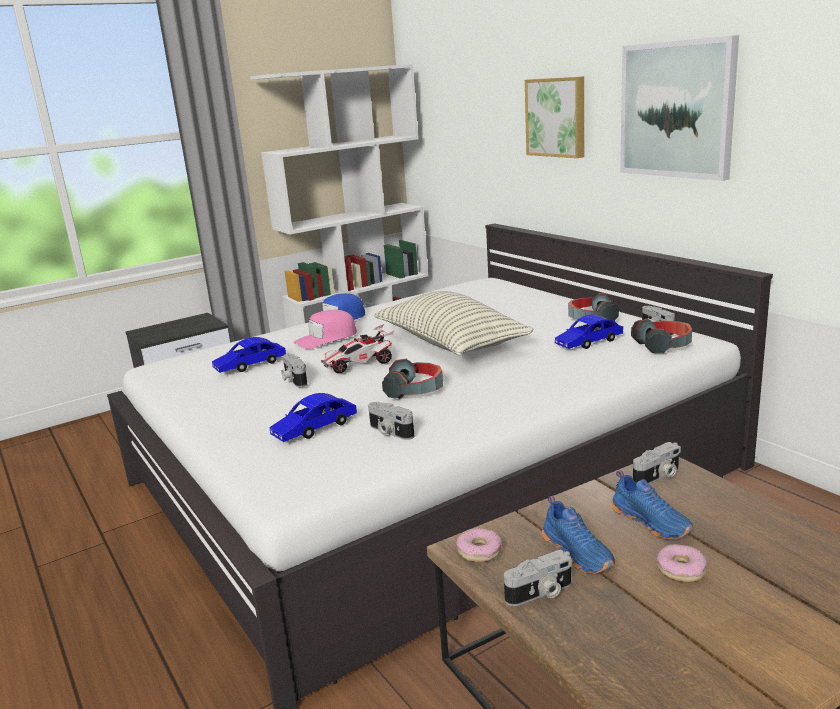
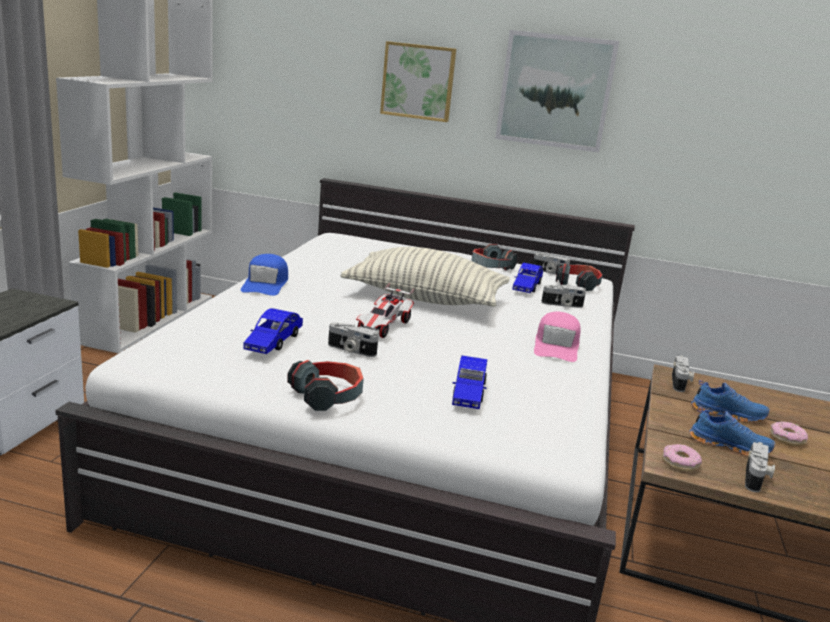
camera: 45 degrees left, 0 degrees up
(326, 338) = (296, 304): pink cap -> pink cap (556, 346)
(389, 432) = (532, 382): camera -> camera (562, 305)
(415, 390) = (479, 343): headphones -> headphones (328, 396)

